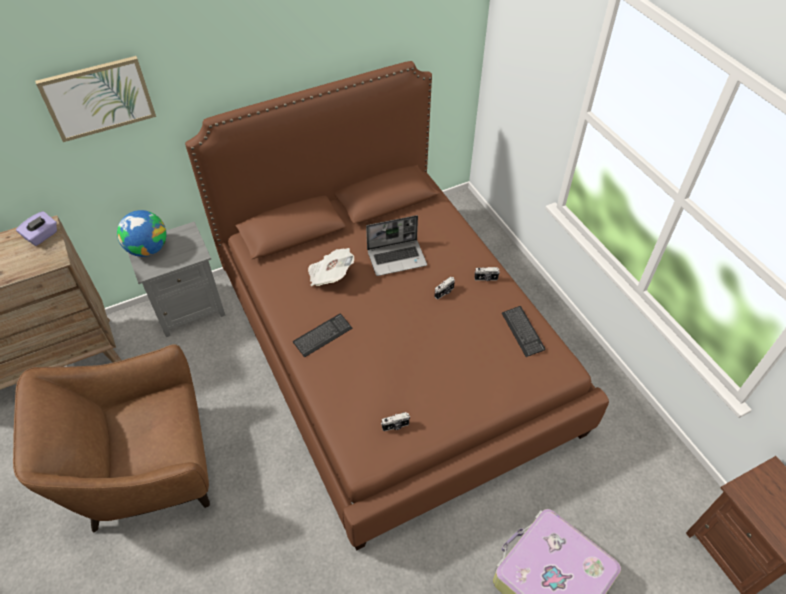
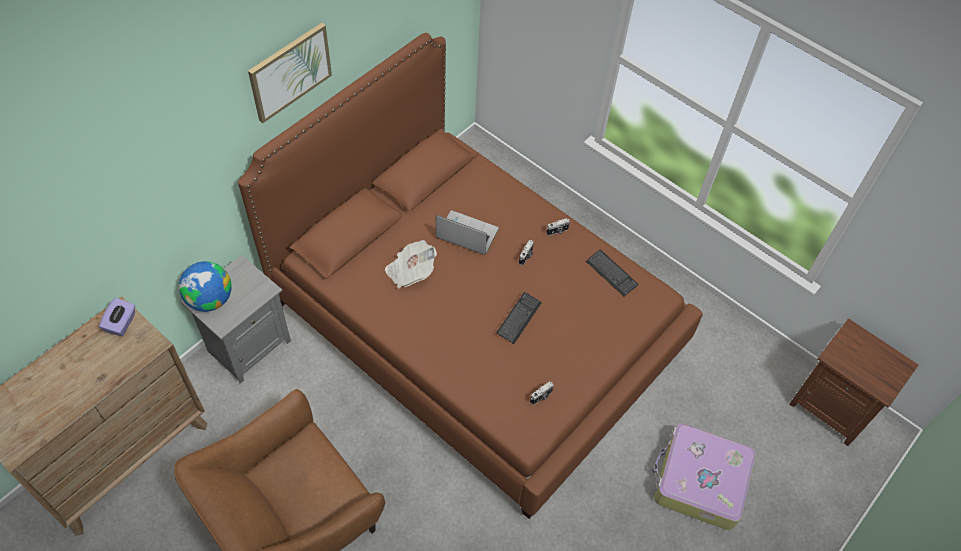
camera: 25 degrees left, 5 degrees up
(98, 98) = (158, 167): picture -> picture (290, 71)
(322, 336) = (434, 334): keyboard -> keyboard (519, 318)
(397, 258) = (466, 234): laptop -> laptop turned 120 degrees counterclockwise

